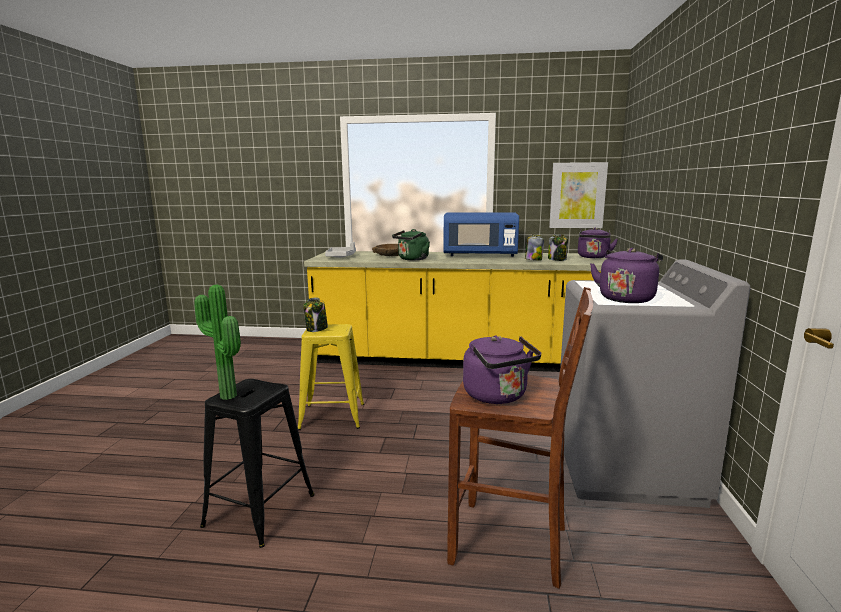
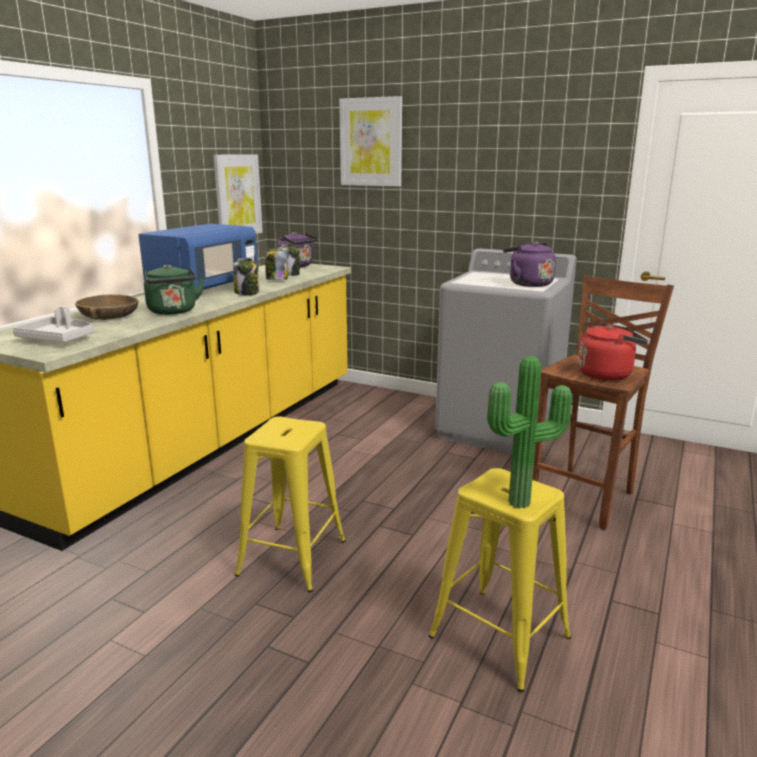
camera: 70 degrees left, 5 degrees up
(260, 510) = (499, 637): black stool -> yellow stool
(316, 329) = (276, 437): jar -> jar (247, 293)
(498, 396) = (607, 374): purple kettle -> red kettle
(658, 144) = (371, 142): none -> picture

